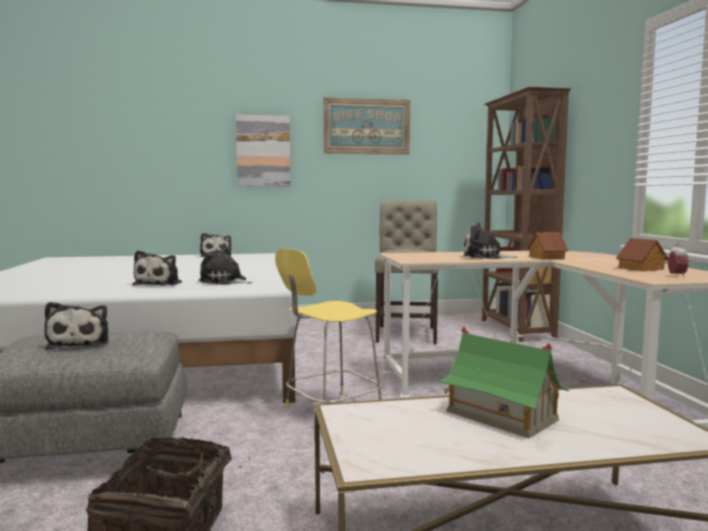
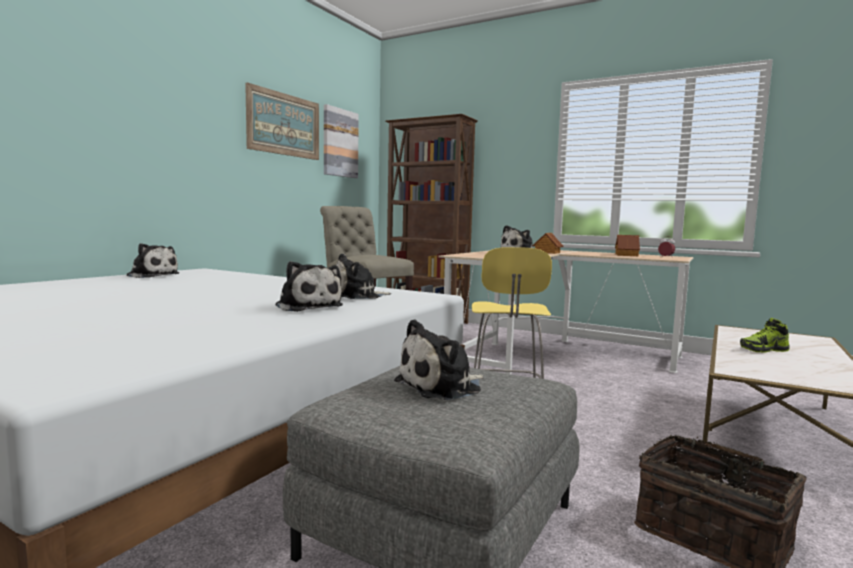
camera: 50 degrees left, 0 degrees up
(80, 343) = (442, 387): plush toy -> plush toy turned 120 degrees clockwise
(263, 151) = (183, 136): picture -> picture (340, 143)
(500, 415) = (764, 350): toy house -> shoe

